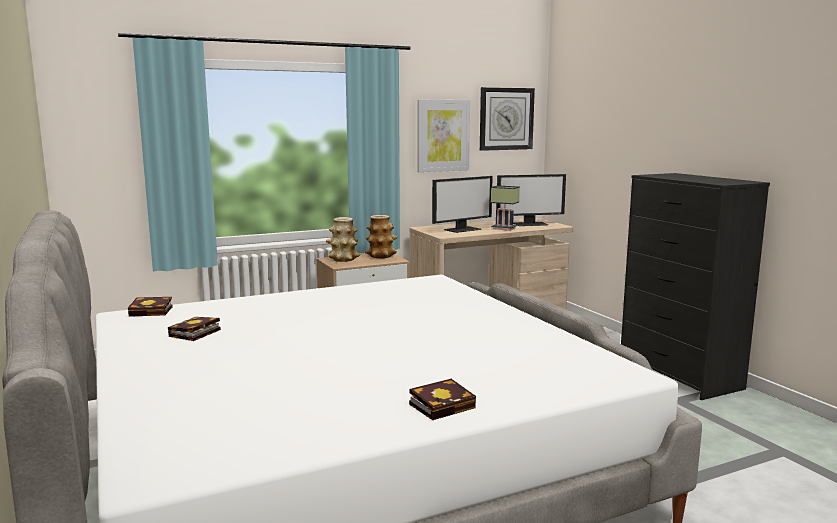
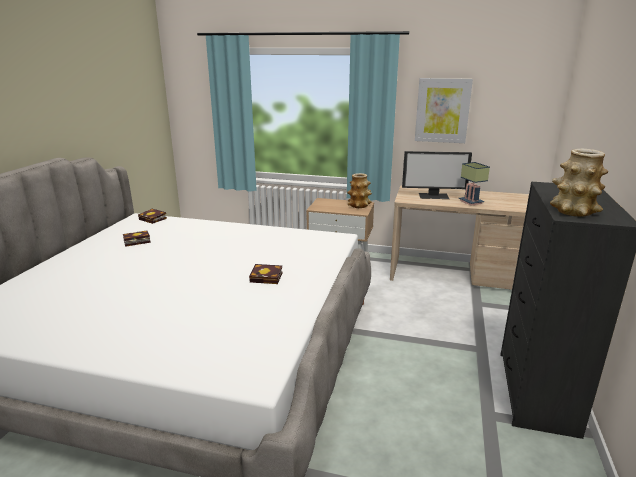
camera: 40 degrees right, 10 degrees up
(343, 259) = (329, 203): vase -> vase (573, 211)
(443, 405) = (113, 344): book -> book (268, 277)
(506, 119) = (514, 97): wall clock -> none
(530, 224) = (508, 201): monitor -> none

